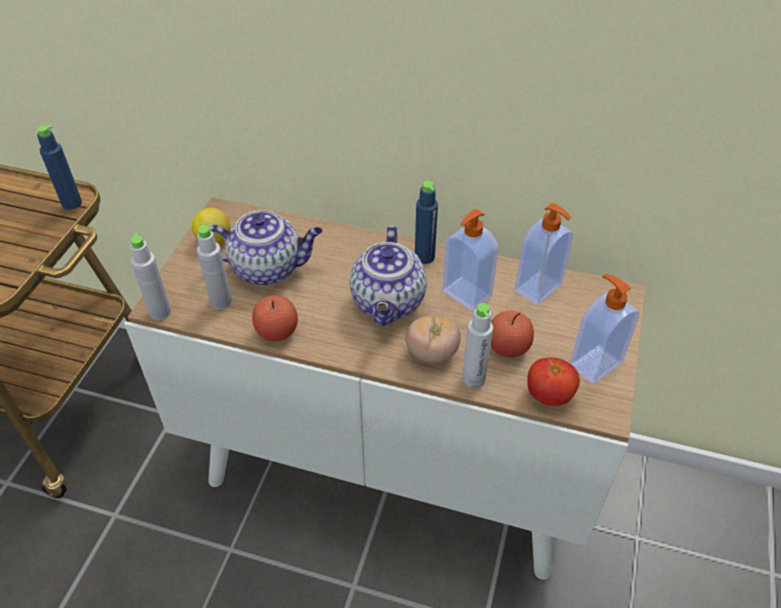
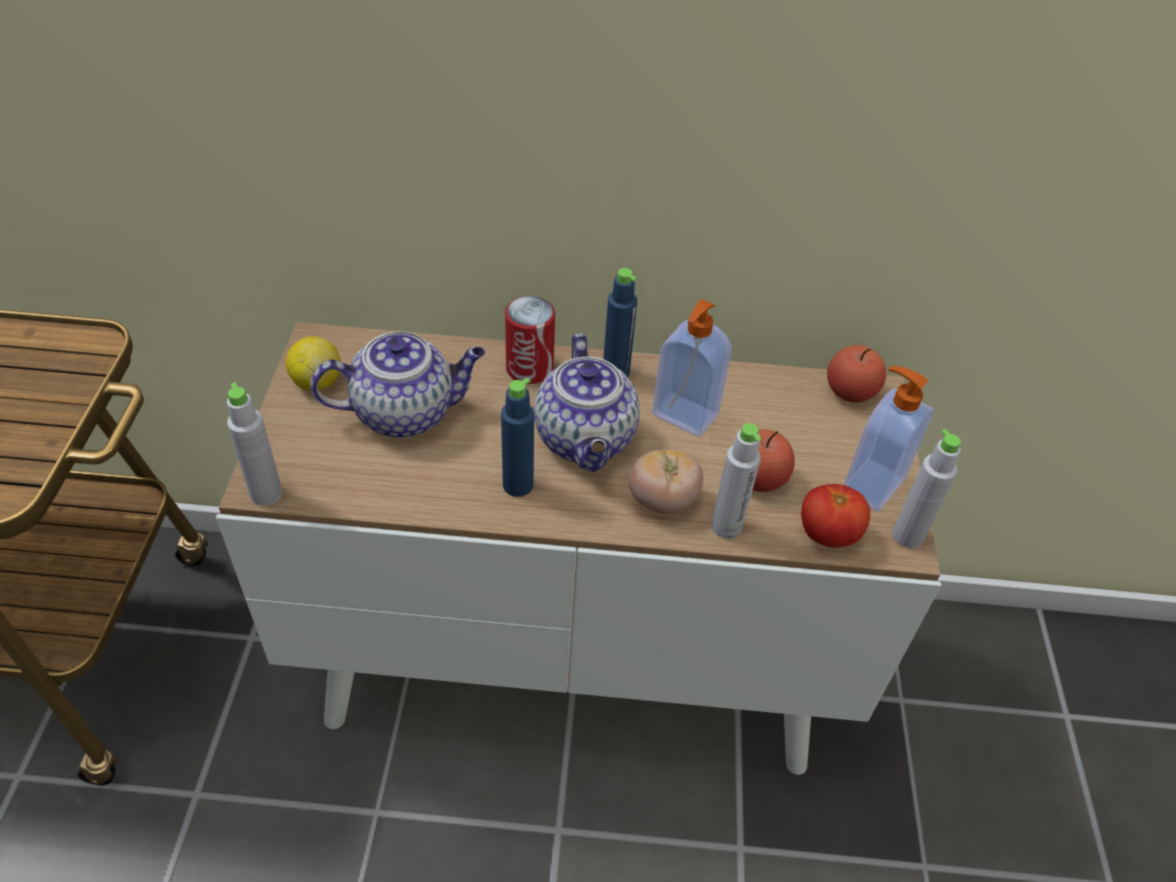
camera: 15 degrees left, 0 degrees up
(72, 203) = (92, 352): blue bottle -> blue bottle (518, 485)
(221, 302) = (352, 468): grey bottle -> grey bottle (907, 536)
(277, 331) = (444, 499): apple -> apple (850, 392)
(363, 247) = (529, 368): none -> can
(539, 289) = (775, 397): soap dispenser -> none

